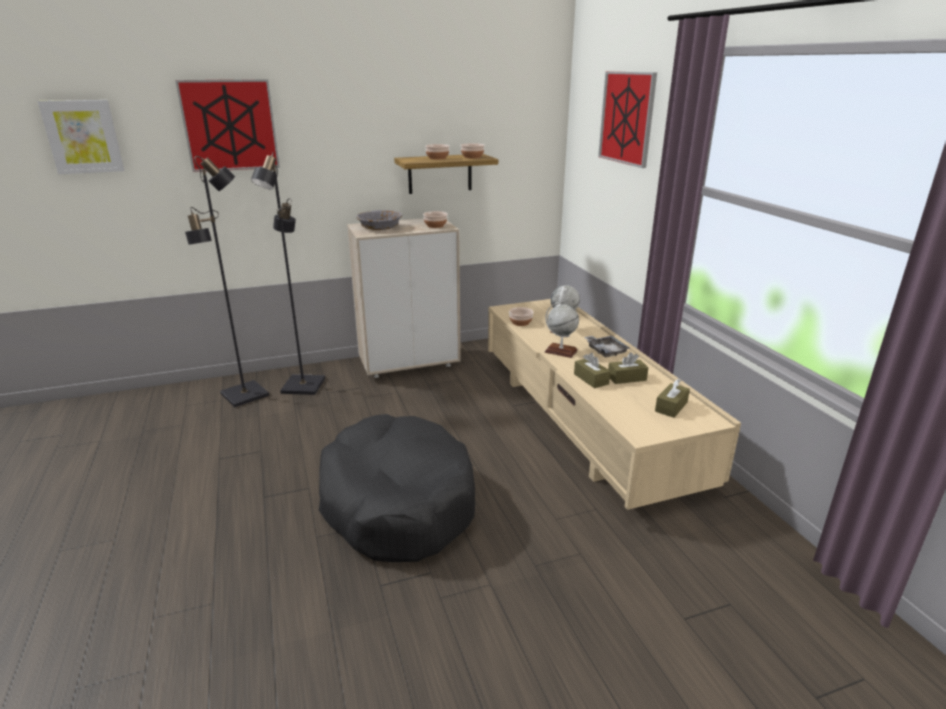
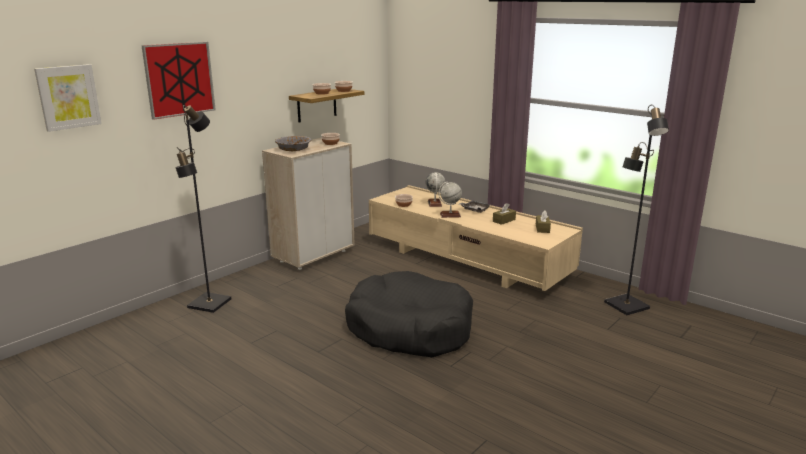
camera: 30 degrees left, 5 degrees down
(303, 385) = (250, 287): black floor lamp -> black floor lamp (626, 305)
(591, 379) = (486, 225): brown tissue box -> none
(627, 118) = (450, 58): picture -> none

